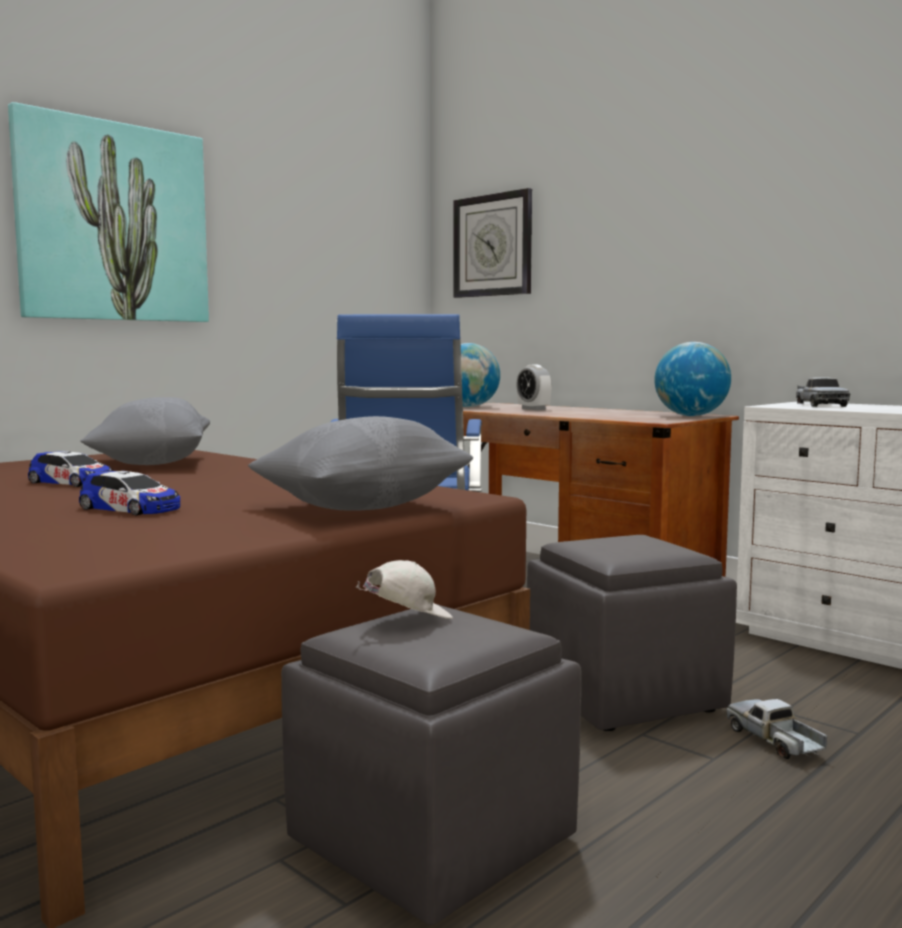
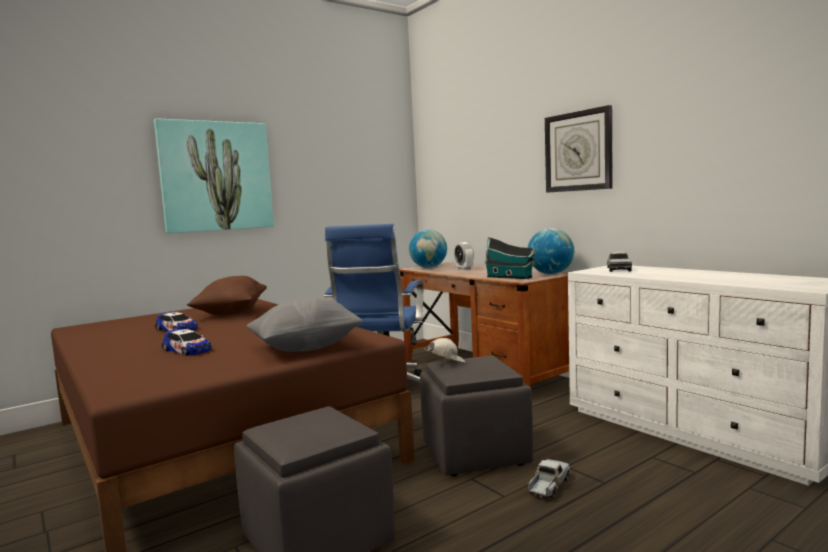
camera: 10 degrees right, 0 degrees up
(151, 463) = (231, 313): grey pillow -> brown pillow
(406, 620) = (300, 419): white cap -> white cap (445, 363)
(493, 245) = (447, 167): wall clock -> wall clock (578, 151)
(633, 418) = (510, 277): none -> toy house
(775, 741) = (548, 486): toy truck -> toy truck turned 45 degrees clockwise

